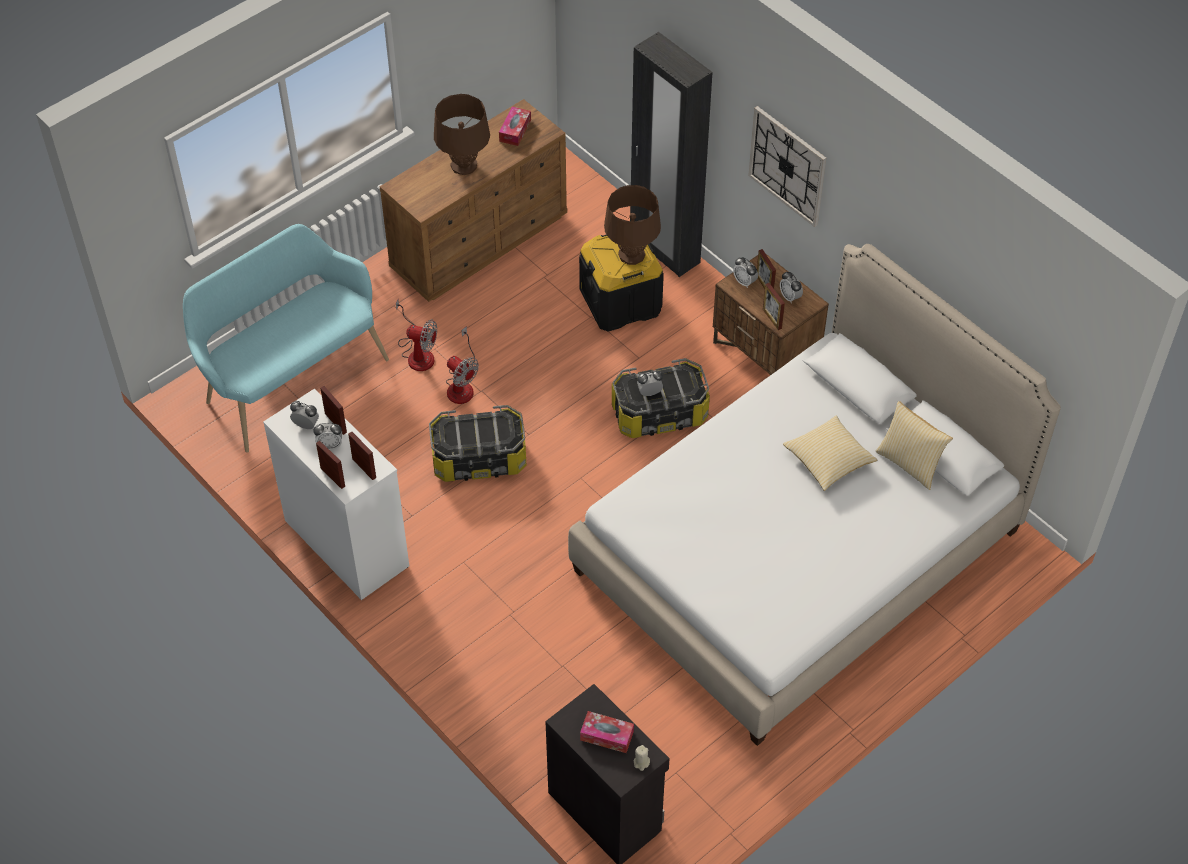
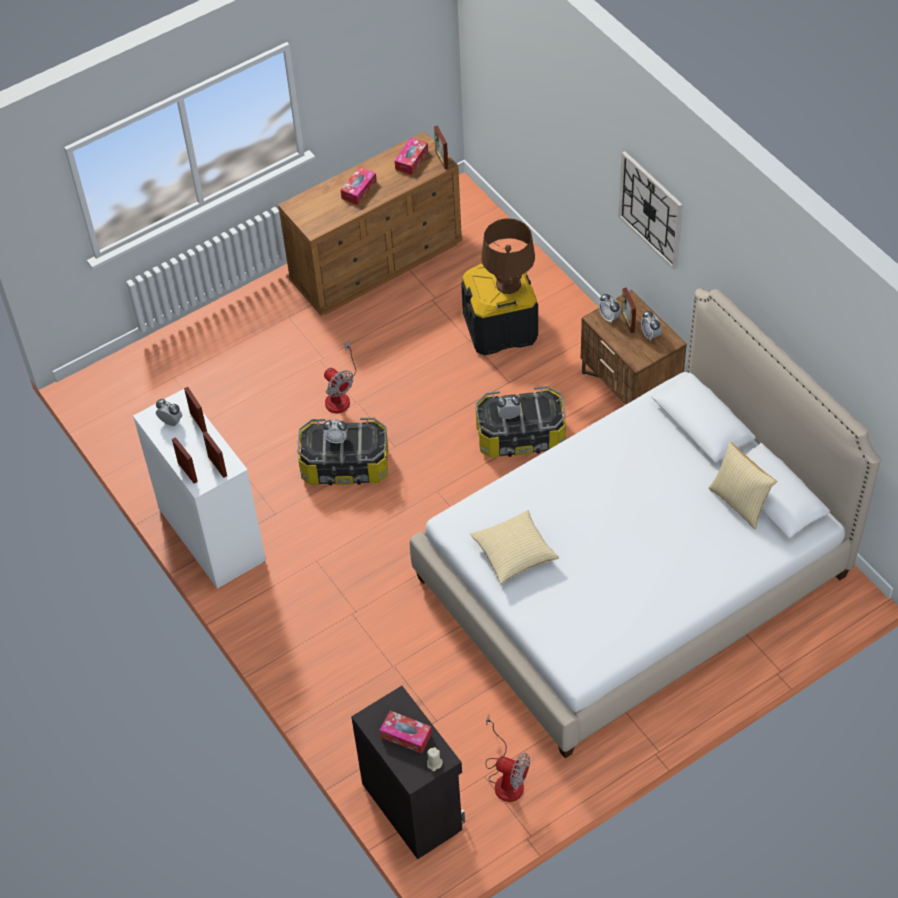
camera: 10 degrees right, 0 degrees up
(291, 378) = (184, 377): turquoise bench -> none
(330, 445) = (190, 442): alarm clock -> alarm clock (336, 439)
(417, 353) = (304, 363): fan -> fan (506, 778)
(464, 165) = (359, 190): brown table lamp -> tissue box
(664, 250) = (549, 282): black wardrobe -> none
(772, 319) = (630, 354): picture frame -> picture frame (441, 160)
(828, 460) = (662, 493): pillow -> pillow (514, 553)

